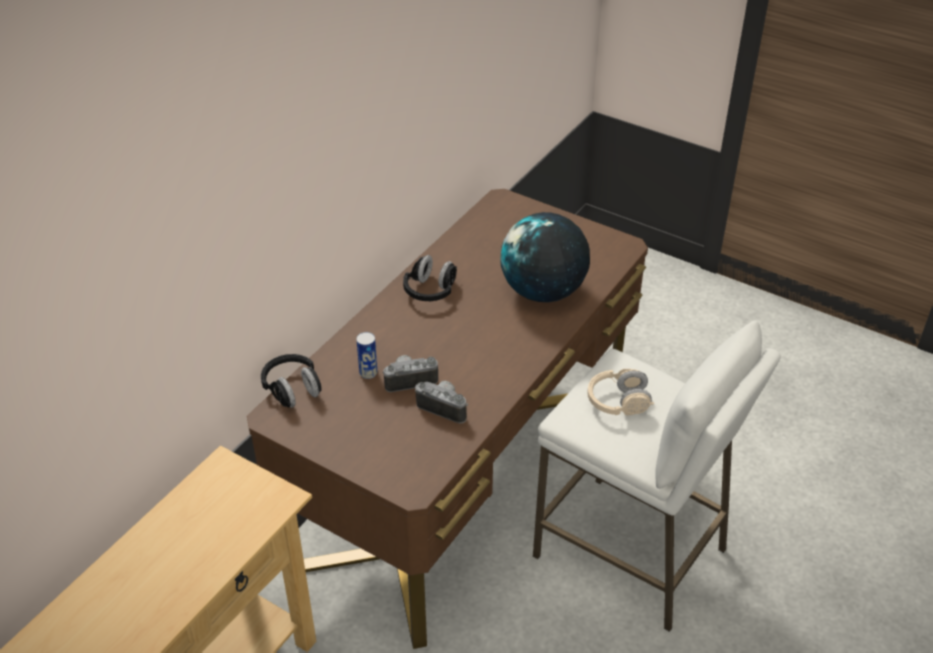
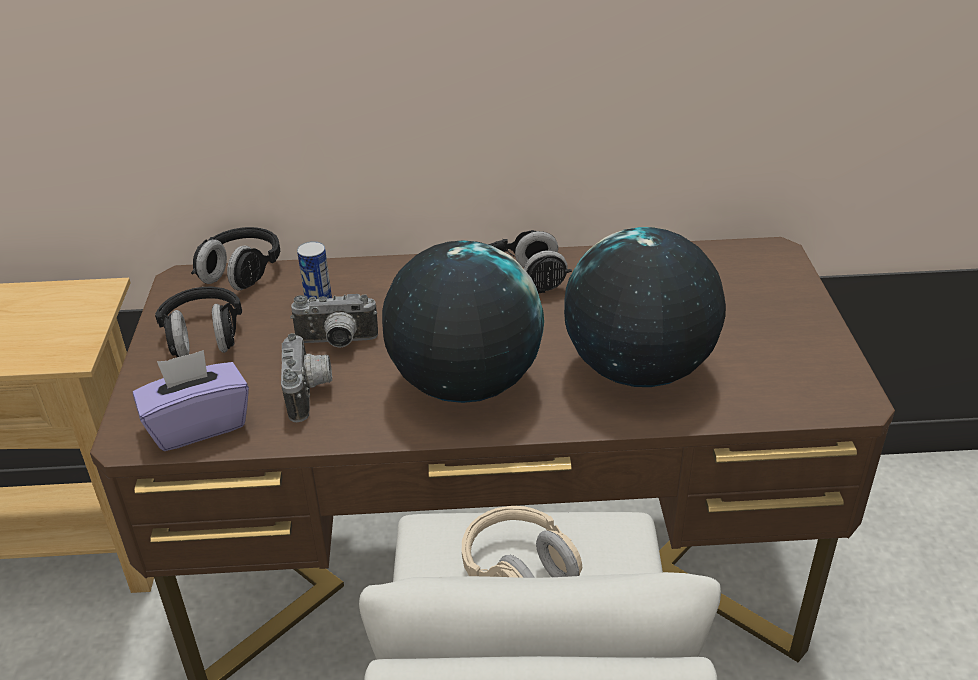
camera: 55 degrees right, 5 degrees down
(346, 430) = (203, 338): none -> black headphones
(410, 380) = (337, 343): camera -> camera turned 135 degrees clockwise
(428, 459) = (198, 424): none -> purple tissue box
(494, 351) = (464, 384): none -> globe

